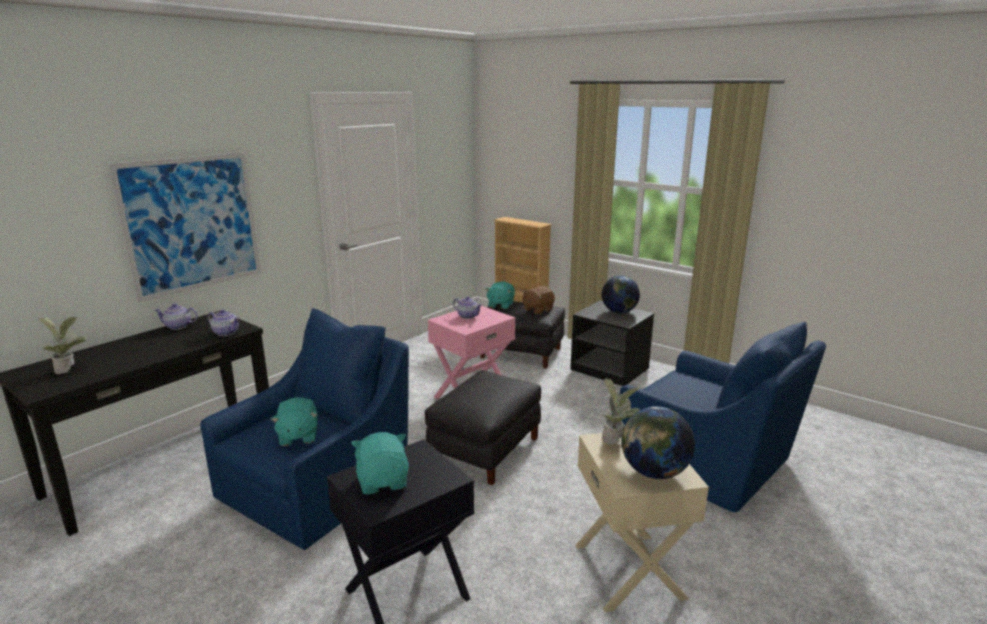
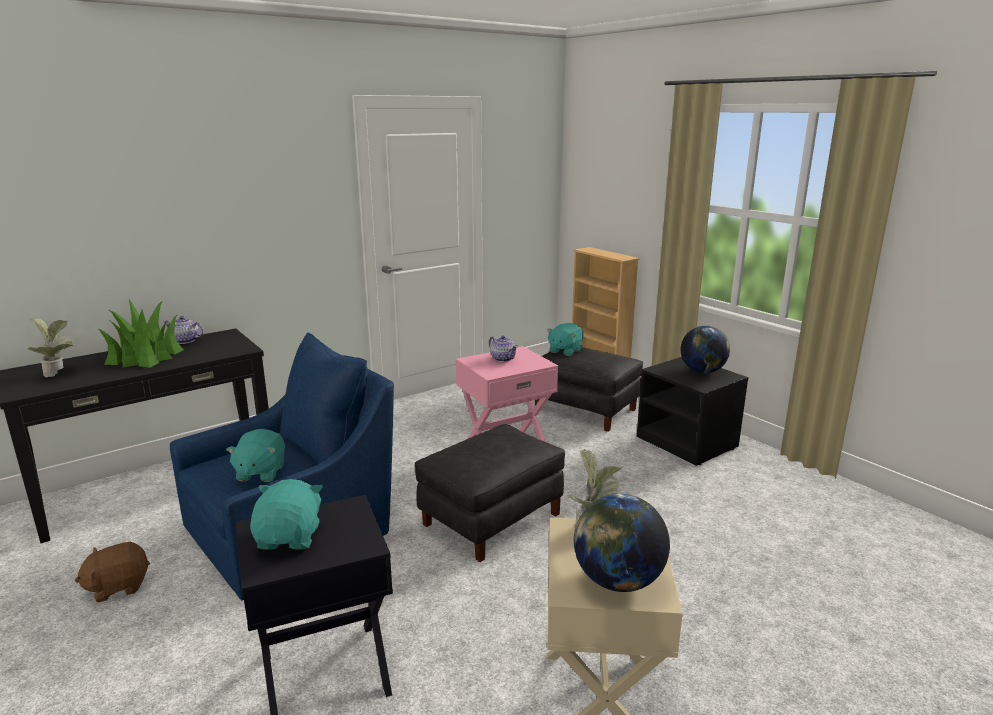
camera: 15 degrees right, 0 degrees up
(149, 344) = (145, 356): none -> potted plant
(192, 224) = (209, 233): picture -> none
(226, 332) = (224, 351): teapot -> none
(537, 309) = (606, 360): brown plush toy -> brown plush toy (118, 586)
(707, 464) = (767, 581): blue armchair -> none

